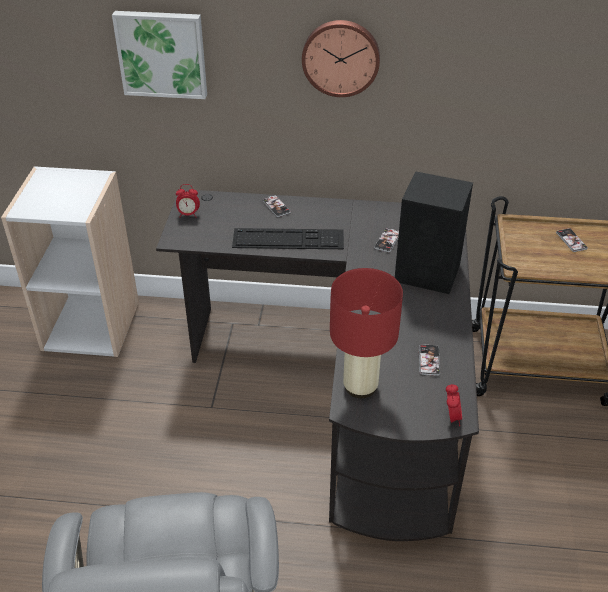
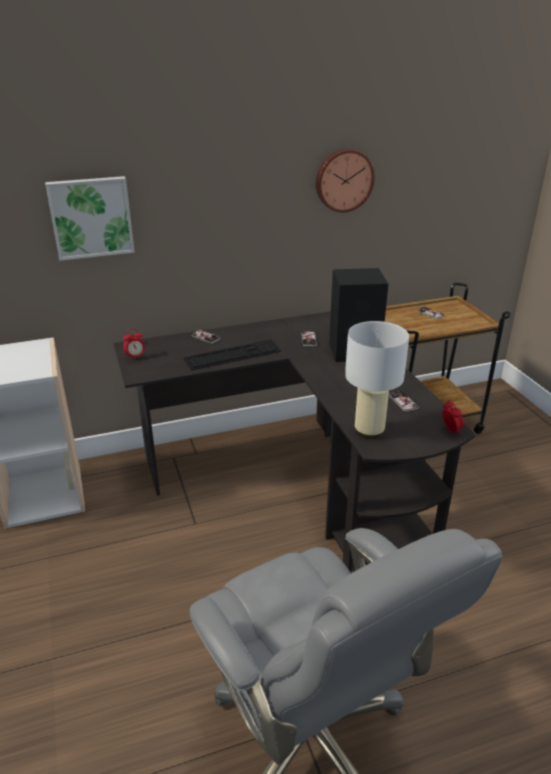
camera: 25 degrees left, 10 degrees down
(341, 57) = (243, 199): wall clock -> wall clock (343, 180)
(359, 387) = (369, 431): red table lamp -> white table lamp

